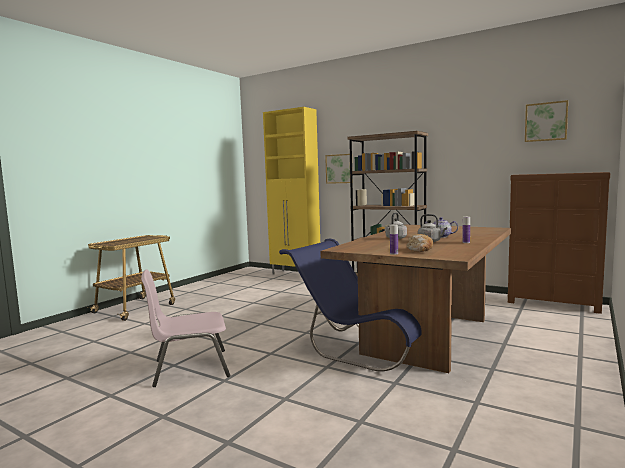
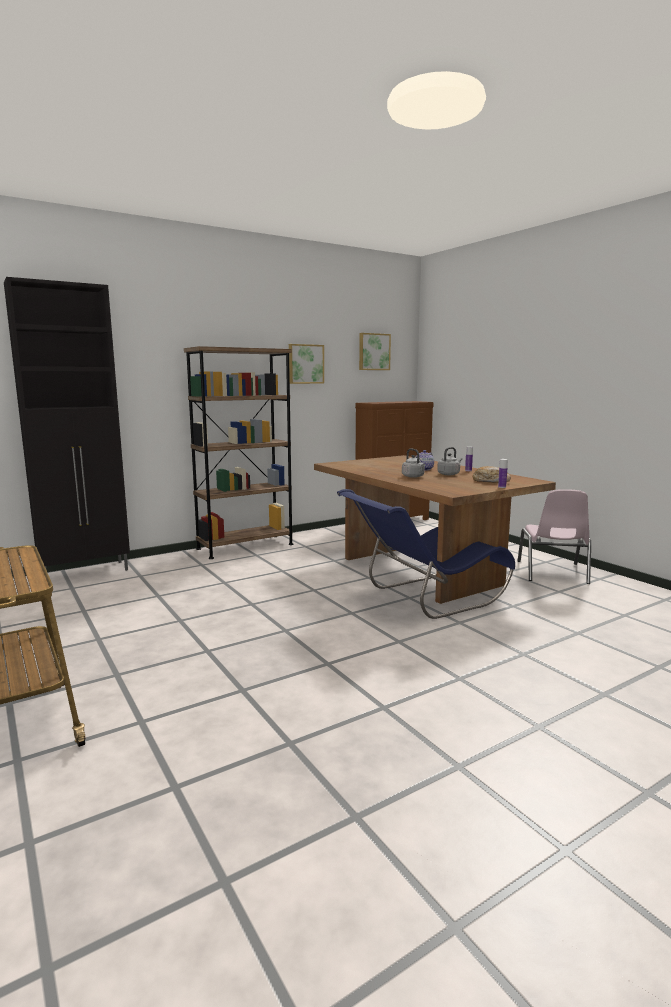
camera: 65 degrees left, 5 degrees up
(190, 368) = (404, 696): pink chair -> pink chair (552, 572)
(296, 274) = (86, 572): yellow cabinet -> black cabinet
(339, 168) = (147, 392): picture -> picture (305, 364)

